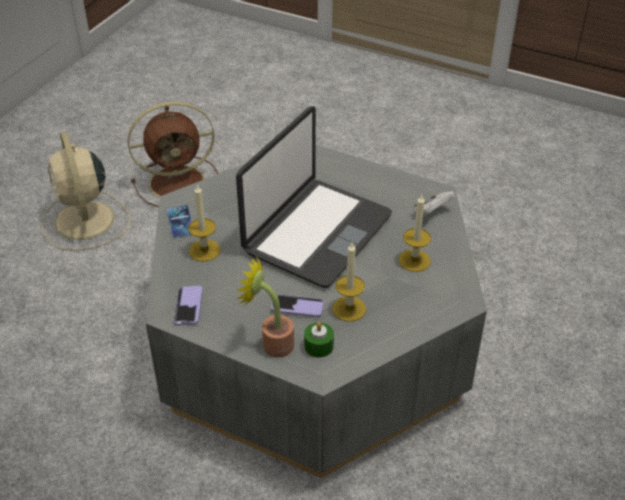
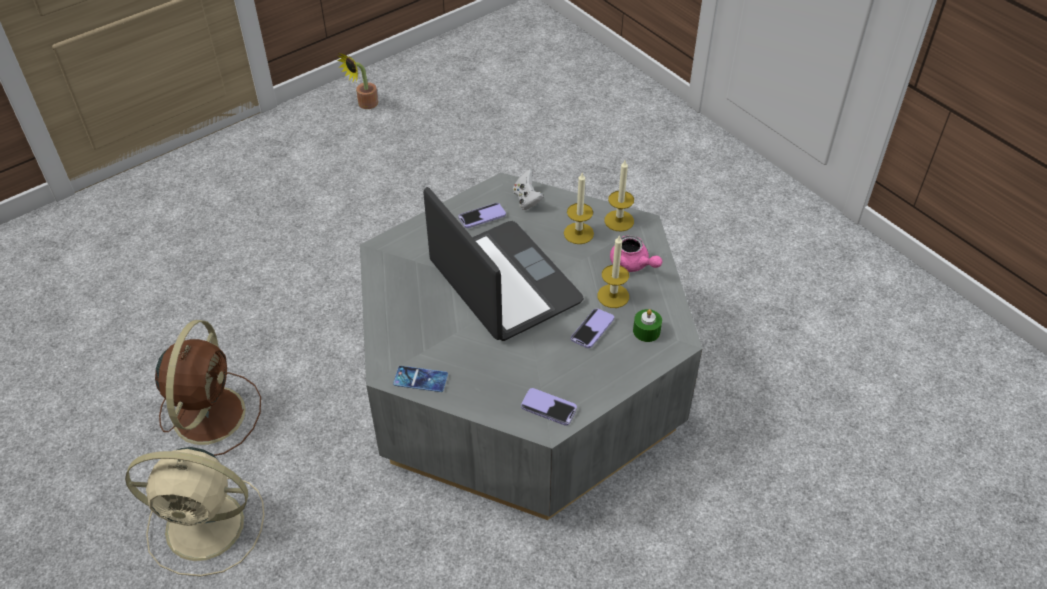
camera: 65 degrees left, 5 degrees up
(204, 250) = (476, 372): candle -> candle (619, 221)
(272, 343) = (627, 361): potted plant -> potted plant (364, 105)
(387, 194) = (482, 216): none -> phone
(400, 310) = (632, 265): none -> pink teapot

